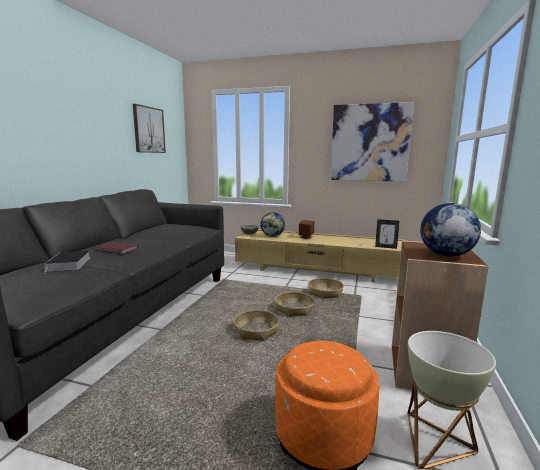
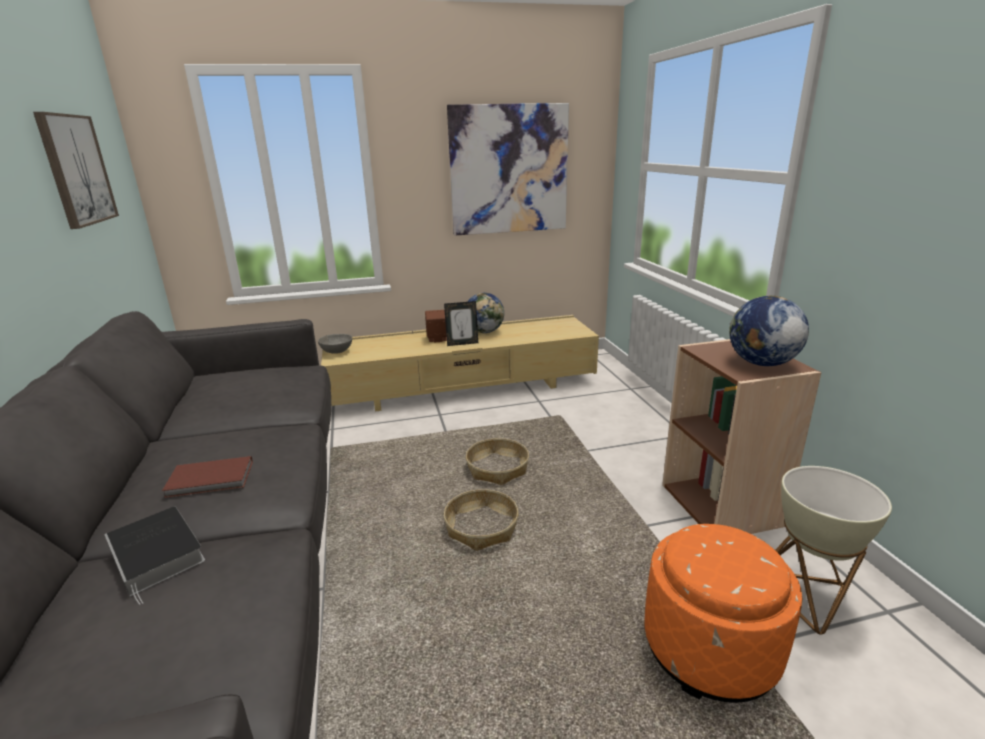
camera: 30 degrees left, 10 degrees up
(272, 236) = (383, 348): globe -> globe (485, 332)
(325, 293) = (511, 425): basket -> none
(386, 247) = (565, 334): picture frame -> picture frame (462, 343)

